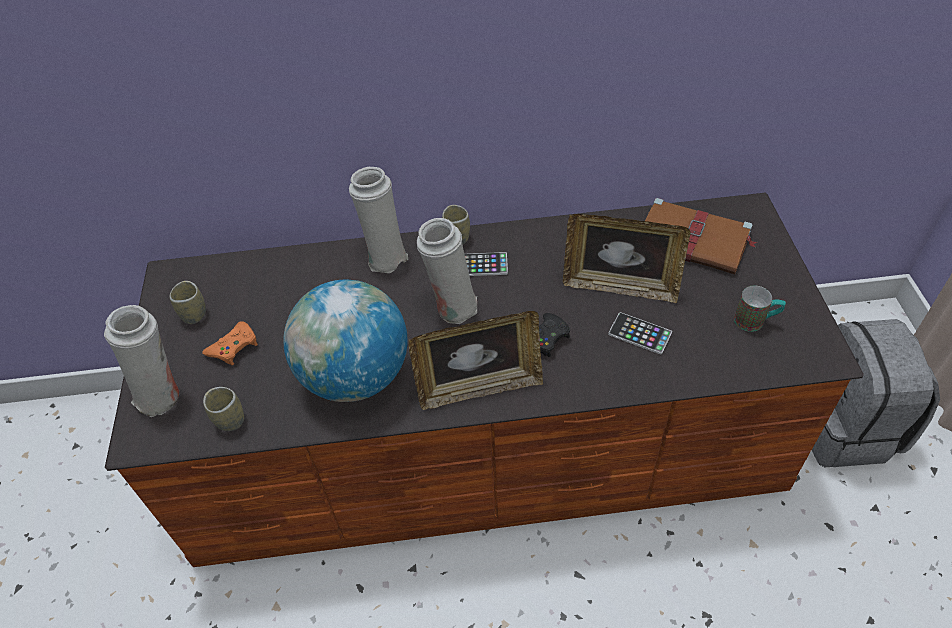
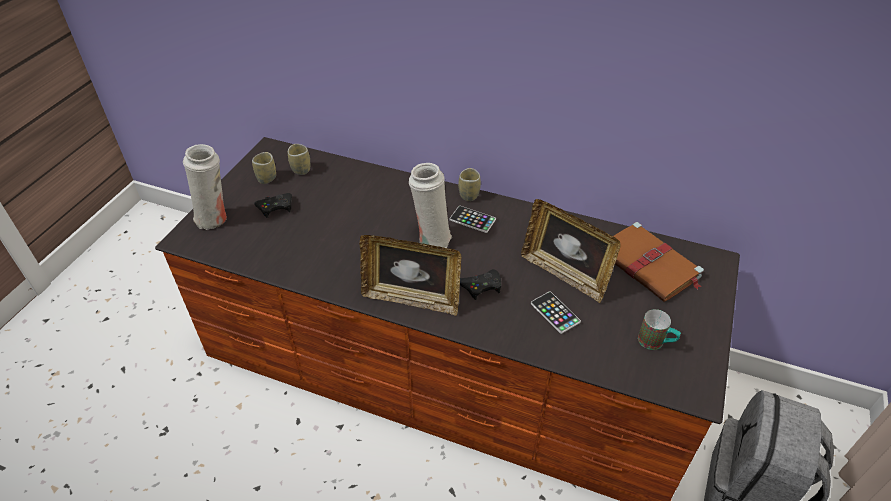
camera: 25 degrees right, 5 degrees down
(230, 420) = (242, 250): cup -> cup (301, 169)
(233, 347) = (275, 207): orange game controller -> black game controller
(355, 376) = (336, 256): globe -> none
(385, 257) = (410, 189): white vase -> none

